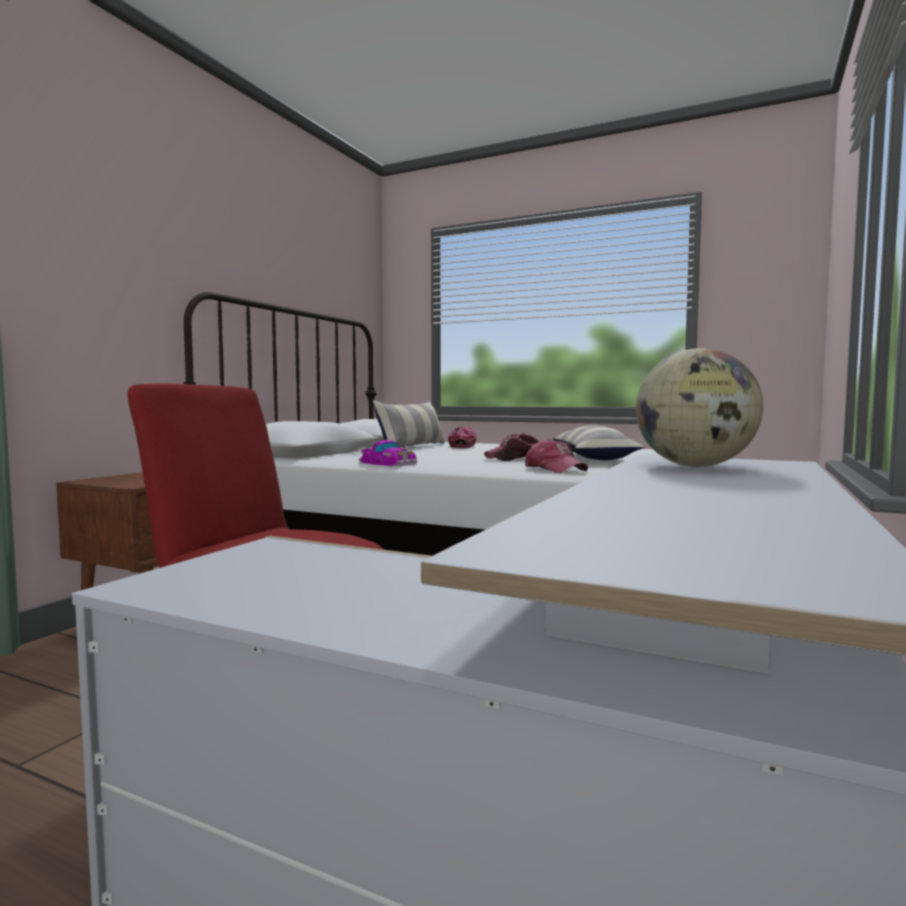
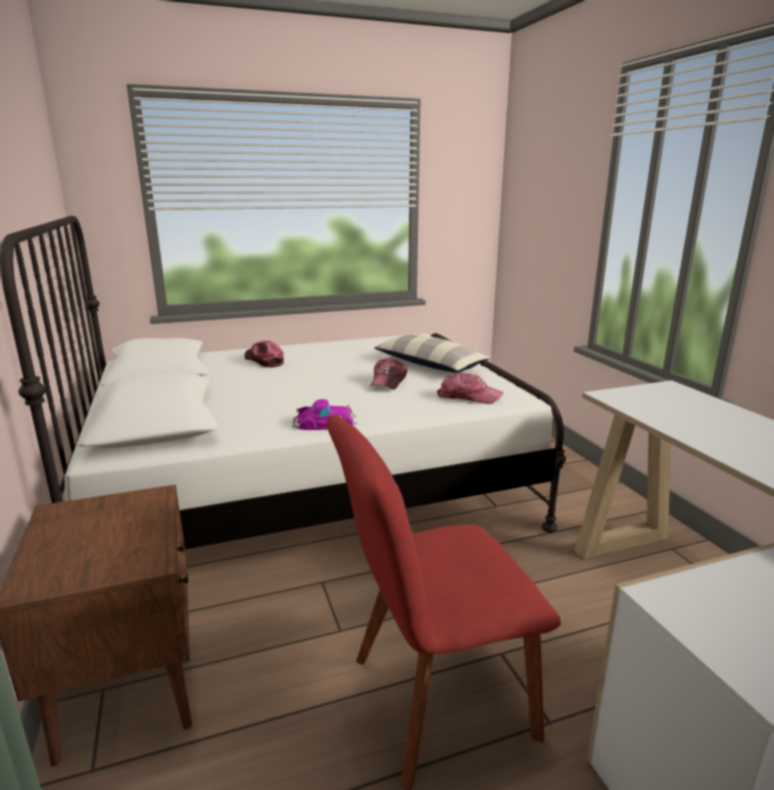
camera: 45 degrees left, 15 degrees up
(412, 447) = (225, 374): pillow -> none
(695, 466) = (670, 409): globe -> none

